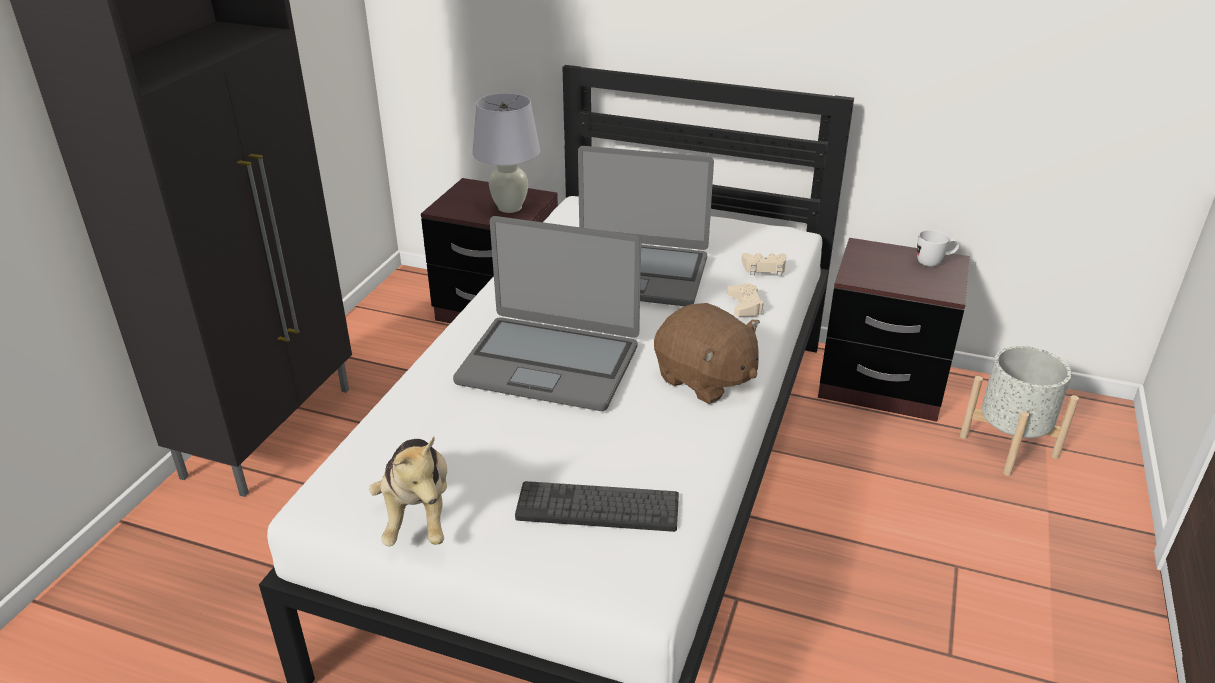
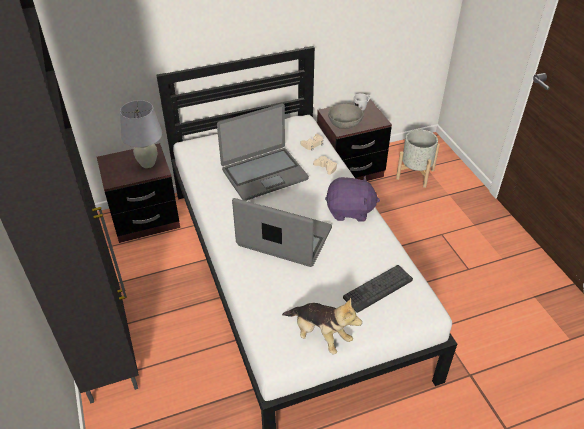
camera: 40 degrees left, 10 degrees up
(549, 363) = (284, 238): laptop -> laptop turned 135 degrees counterclockwise
(705, 379) = (350, 211): brown plush toy -> purple plush toy
(871, 273) = (345, 125): none -> grey bowl

